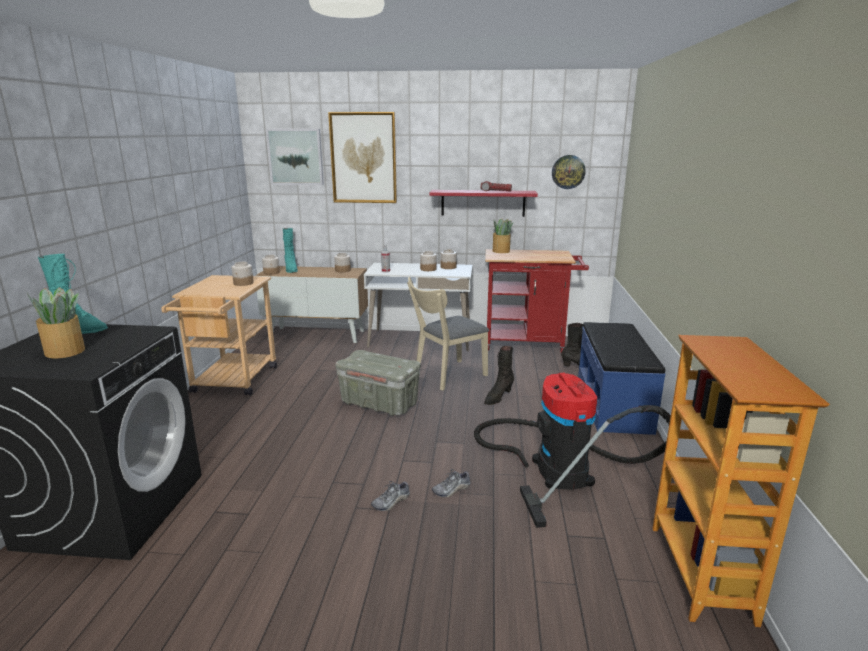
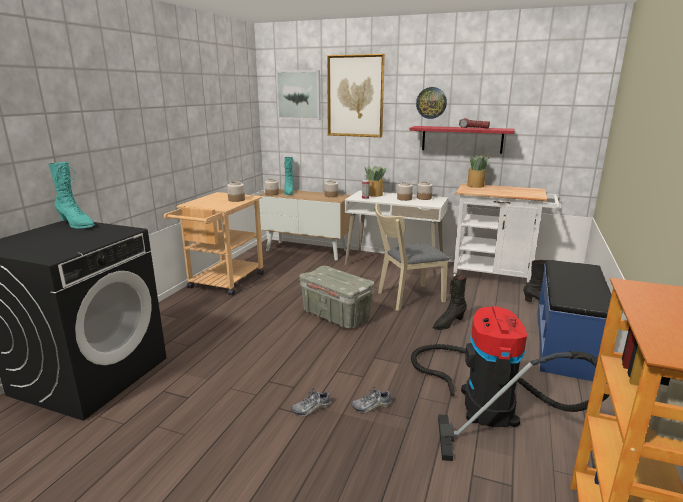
camera: 15 degrees right, 0 degrees up
(65, 351) = (52, 240): potted plant -> potted plant (374, 194)
(529, 343) = (497, 276): red cart -> white cart
(568, 172) = (549, 110): wall clock -> wall clock (431, 103)

